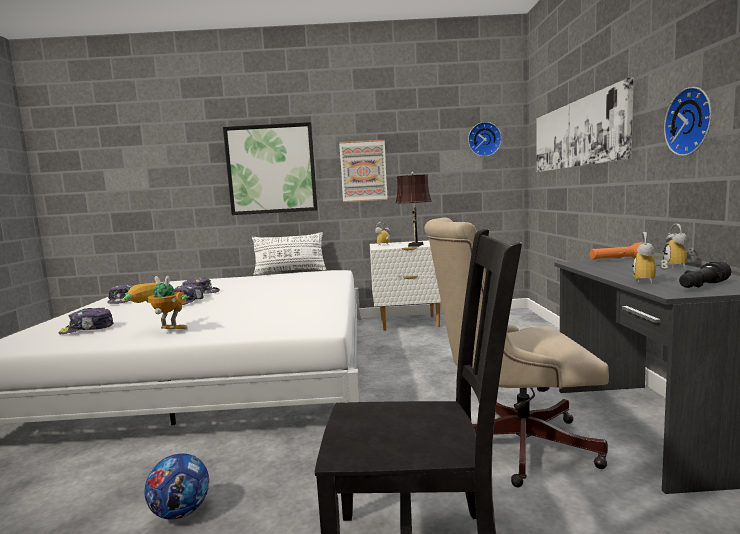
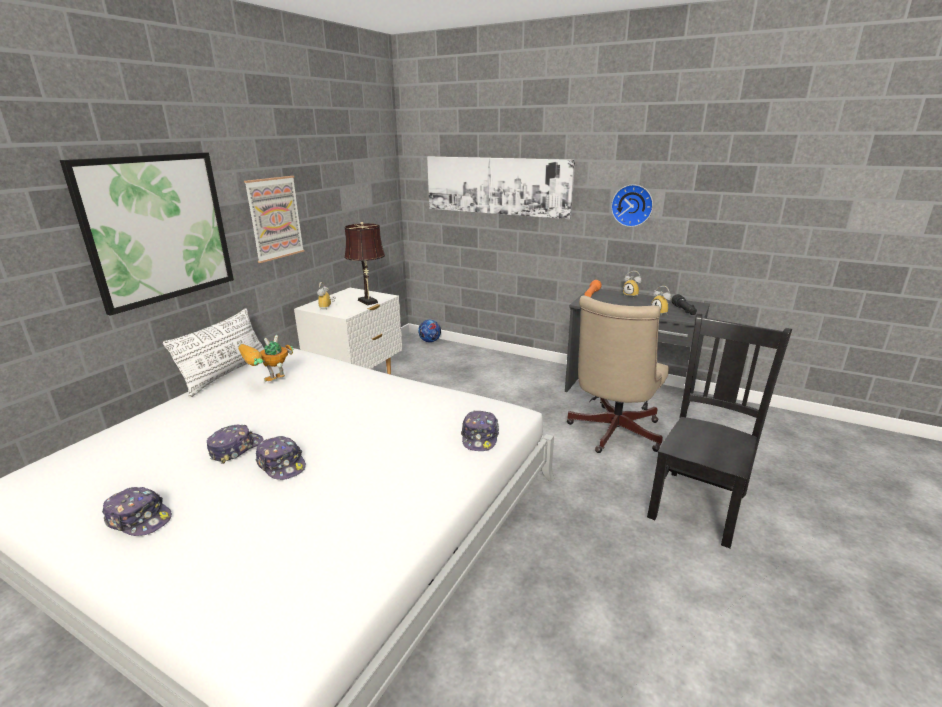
camera: 60 degrees left, 15 degrees up
(87, 329) = (310, 559): cap -> cap (480, 437)
(162, 332) = (416, 497): toy robot -> toy robot (269, 384)
(181, 512) = (603, 596): football -> football (430, 341)
(484, 139) = (372, 172): wall clock -> none

